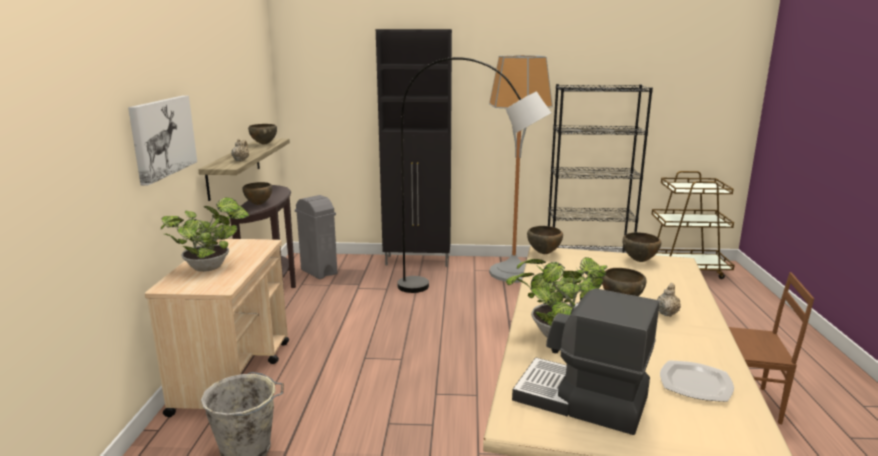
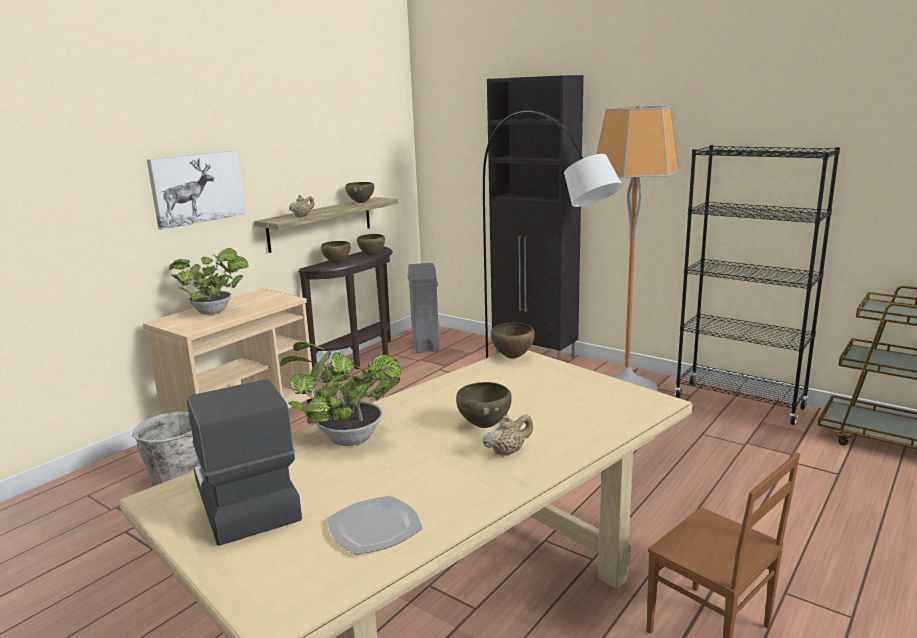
camera: 35 degrees right, 0 degrees up
(640, 261) = (608, 389): brown bowl -> brown bowl (372, 255)

